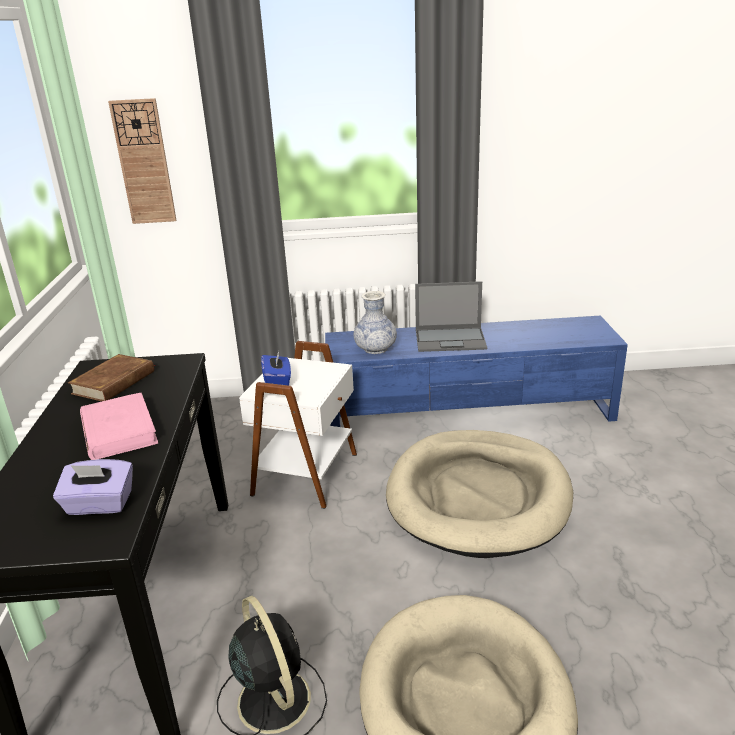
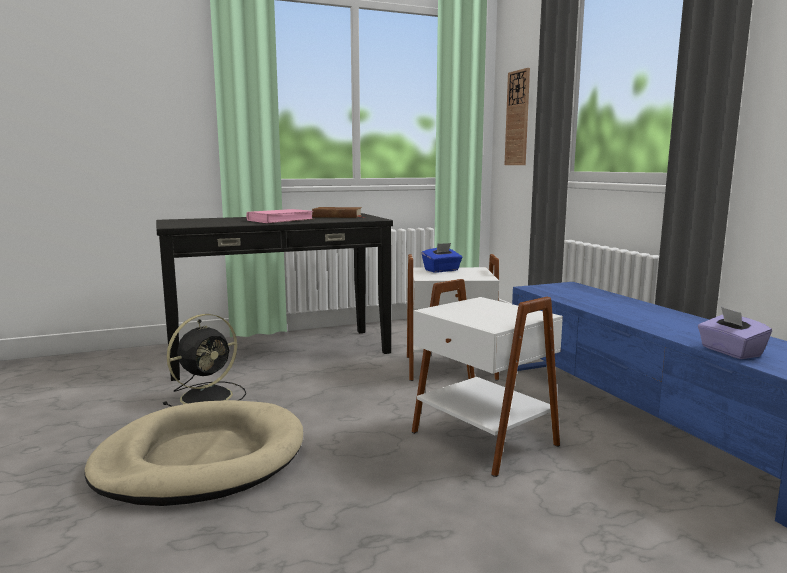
camera: 70 degrees right, 15 degrees down
(99, 505) = (204, 223): purple tissue box -> purple tissue box (730, 352)
(375, 349) = (564, 294): vase -> none
(451, 339) = (634, 312): laptop -> none
(478, 496) = (482, 439): beige dog bed -> white side table

